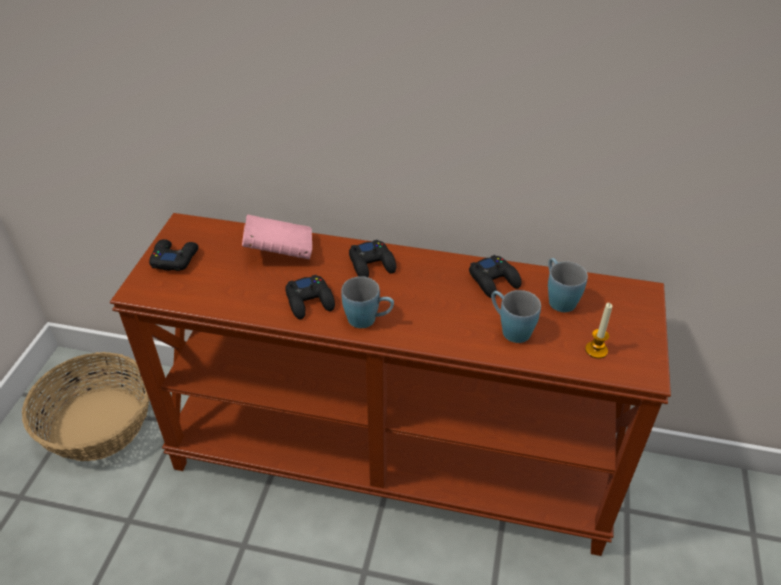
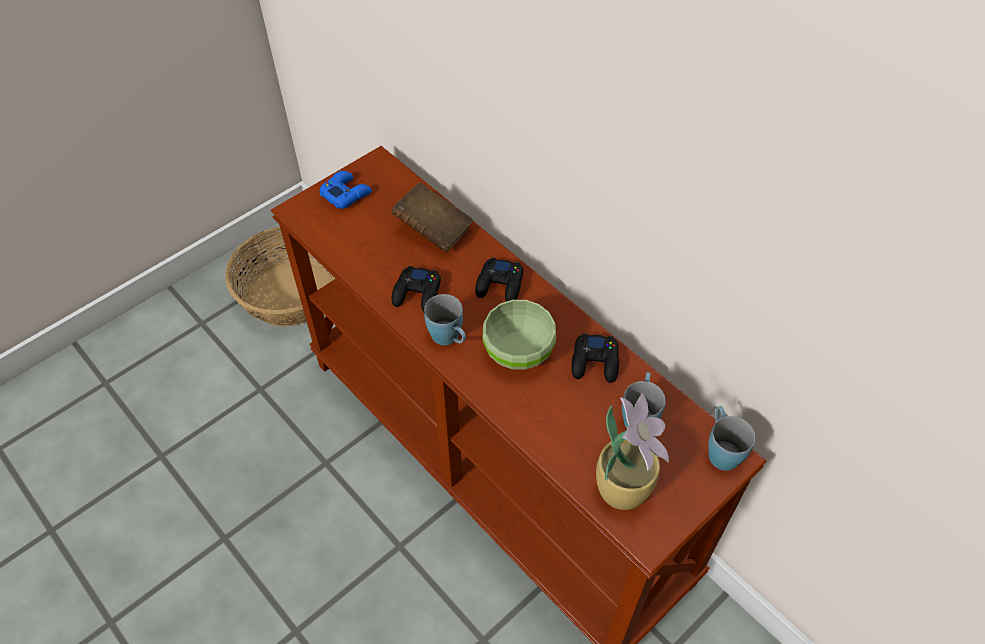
camera: 35 degrees right, 10 degrees up
(174, 259) = (346, 194): black game controller -> blue game controller
(279, 251) = (433, 230): pink book -> brown book
(432, 303) = (518, 353): none -> green bowl
(510, 329) = (563, 419): blue mug -> blue mug (720, 449)
(596, 350) = (623, 487): candle -> potted plant

